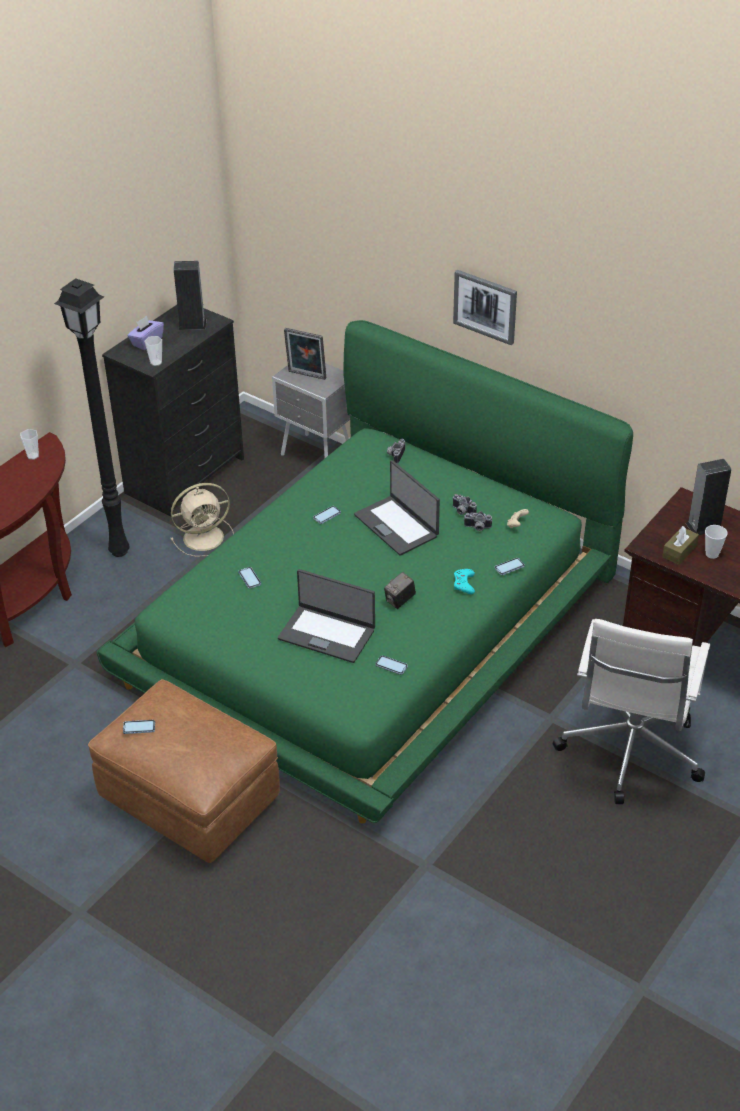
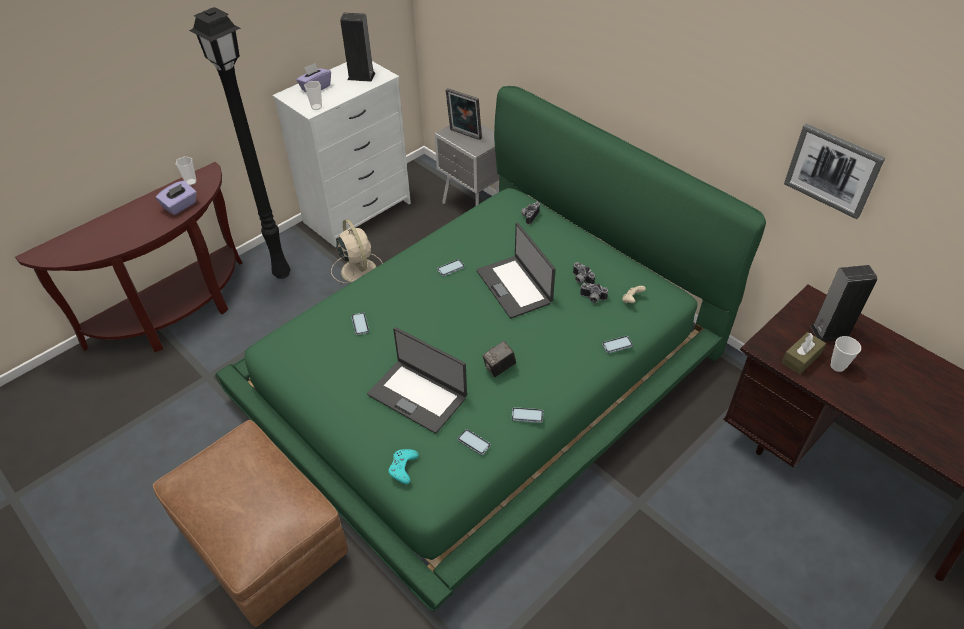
camera: 10 degrees right, 5 degrees up
(33, 481) = (180, 206): none -> purple tissue box
(139, 727) = (203, 475): phone -> phone (527, 415)
(185, 476) = (358, 213): black dresser -> white dresser
(205, 537) = (358, 269): beige fan -> beige fan turned 105 degrees counterclockwise
(464, 584) = (568, 357): turquoise game controller -> turquoise game controller (403, 467)
(485, 306) = (629, 78): picture -> picture (833, 170)
(629, 751) = (715, 556): white office chair -> none

